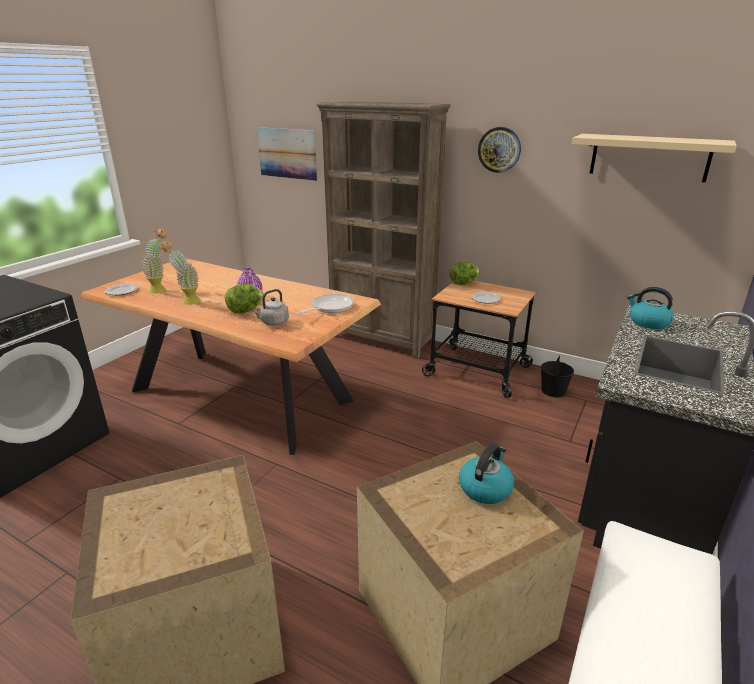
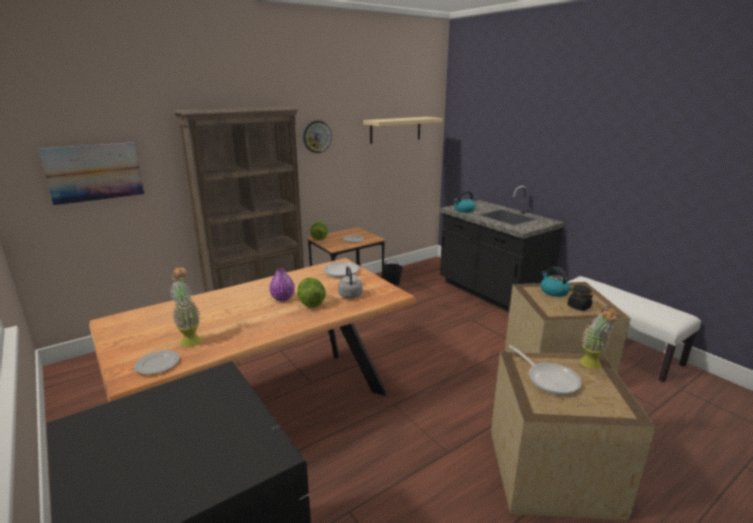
camera: 65 degrees left, 5 degrees down
(182, 503) = (549, 379): none -> frying pan
(186, 302) = (252, 327): potted plant -> potted plant (592, 366)
(442, 524) = (578, 307): none -> black jar

